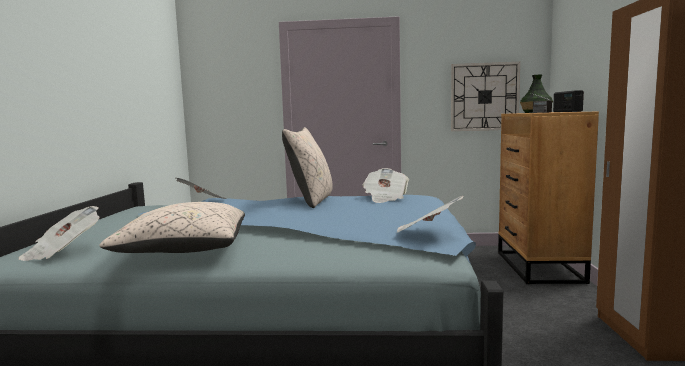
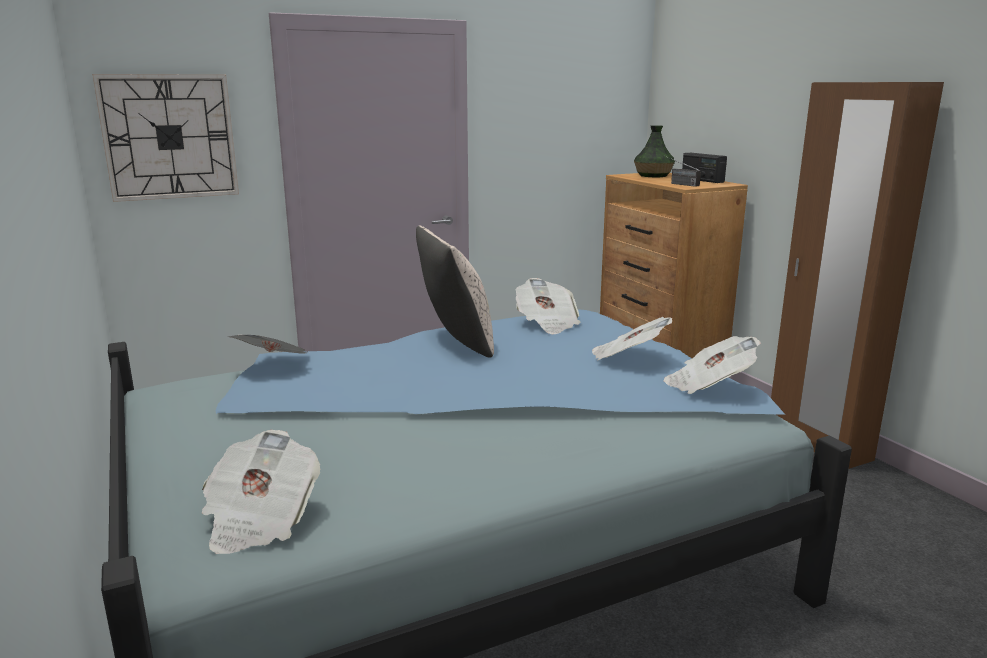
camera: 30 degrees left, 10 degrees up
(184, 250) = (455, 472): beige pillow -> none
(400, 216) = (627, 358): none -> newspaper
(484, 97) = (575, 147): wall clock -> wall clock (169, 137)

